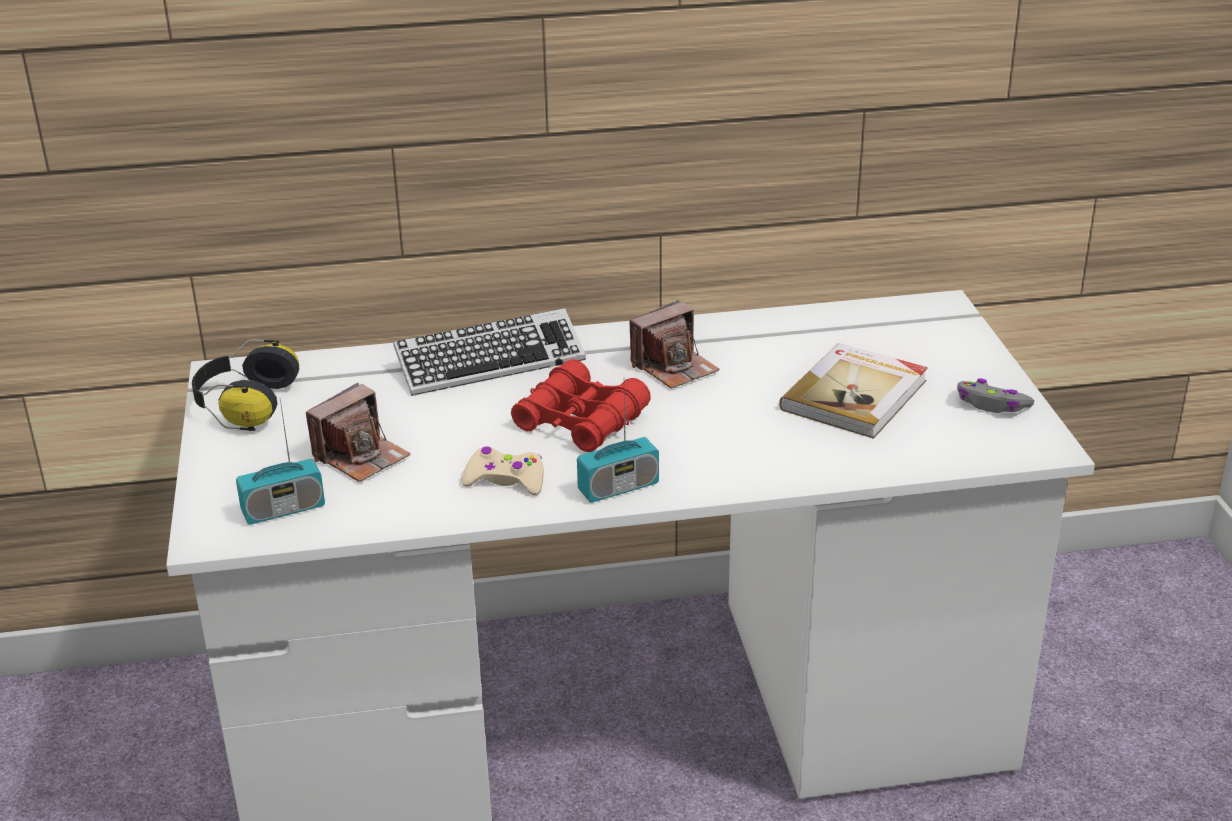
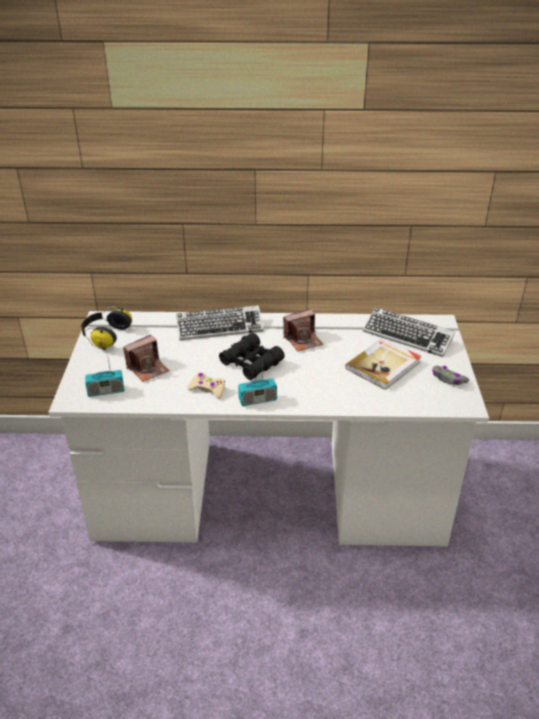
camera: 10 degrees right, 5 degrees up
(580, 421) = (251, 363): red binoculars -> black binoculars
(884, 338) = (407, 336): none -> keyboard

